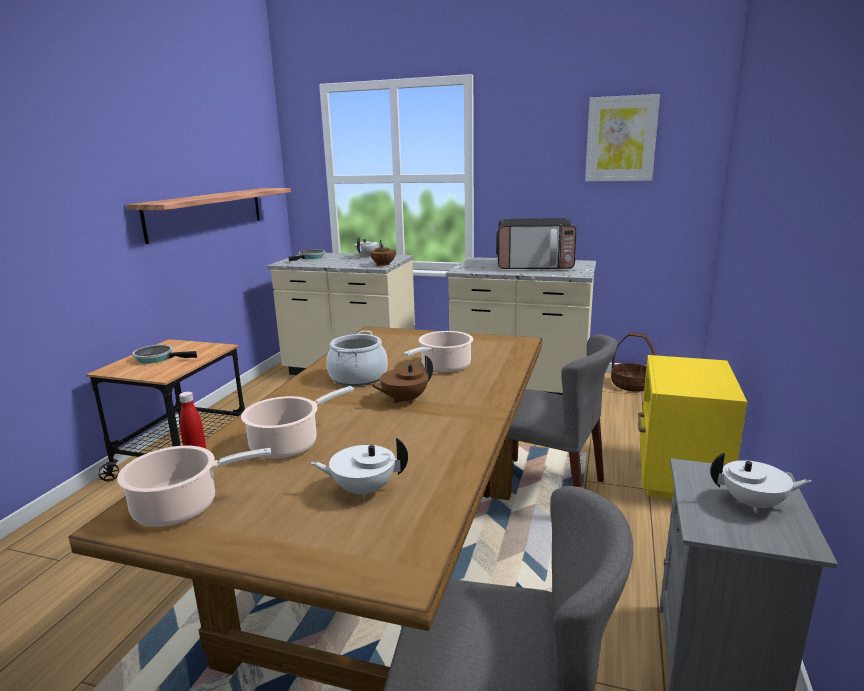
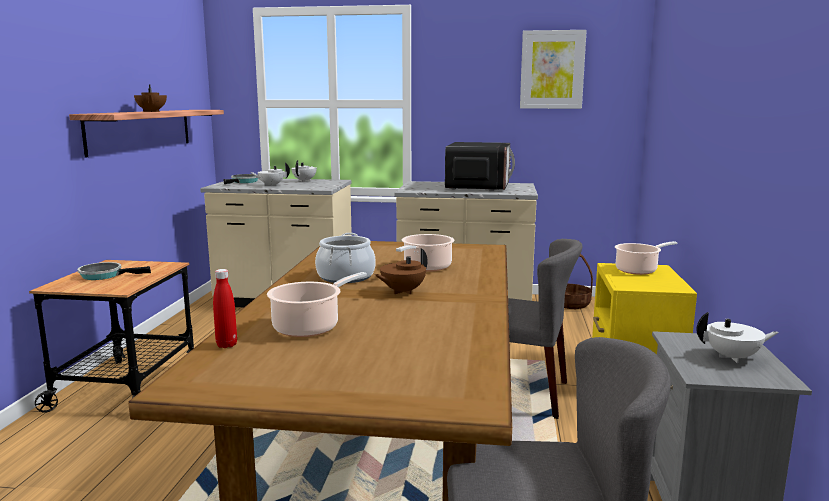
camera: 10 degrees left, 5 degrees down
(182, 507) = (233, 374): cooking pot -> cooking pot (638, 270)
(363, 490) = (403, 354): white teapot -> white teapot (271, 185)
(383, 265) = (326, 187): brown teapot -> brown teapot (151, 111)
(535, 265) = (478, 186): microwave -> microwave turned 75 degrees counterclockwise

